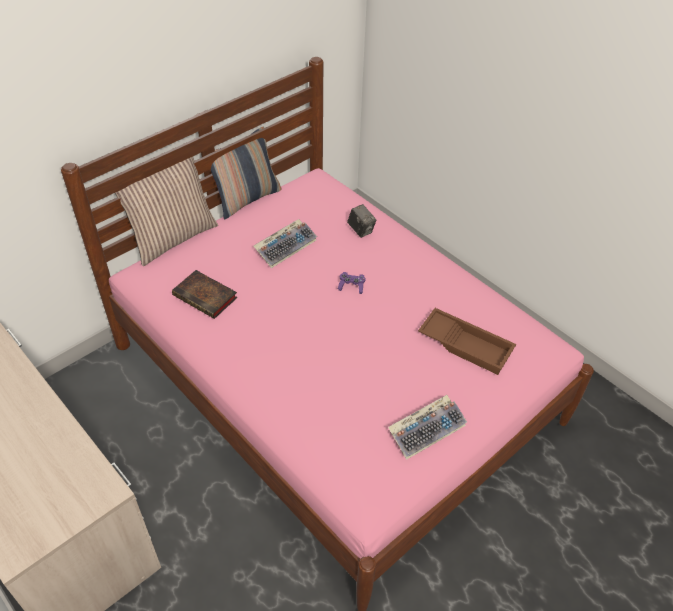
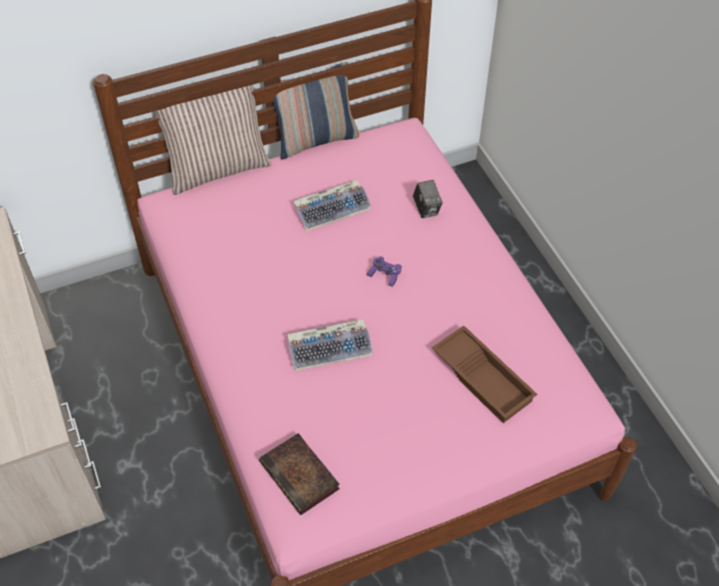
camera: 20 degrees right, 5 degrees up
(206, 297) = (224, 248): book -> book (301, 477)
(427, 429) = (394, 462): keyboard -> keyboard (330, 348)

